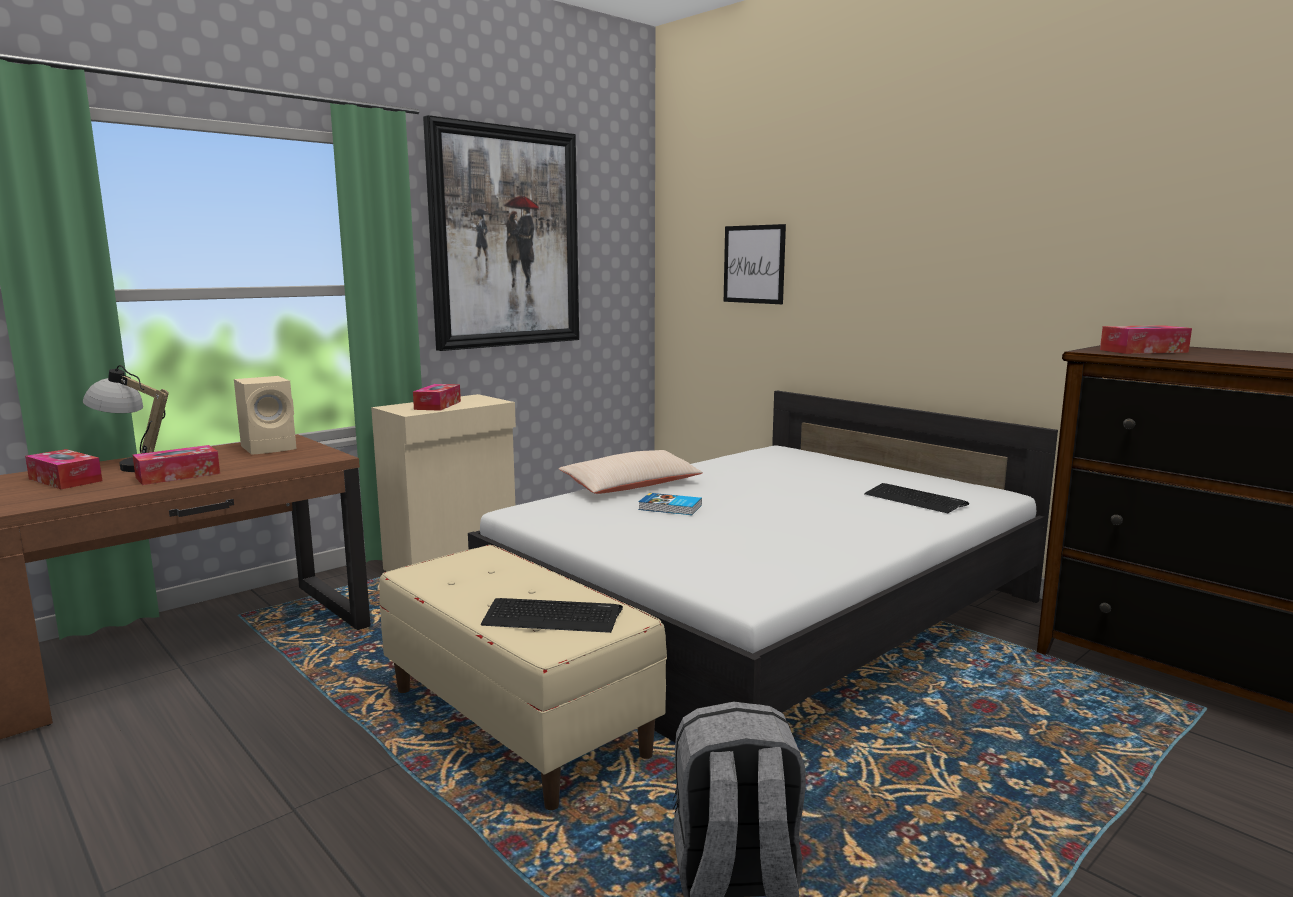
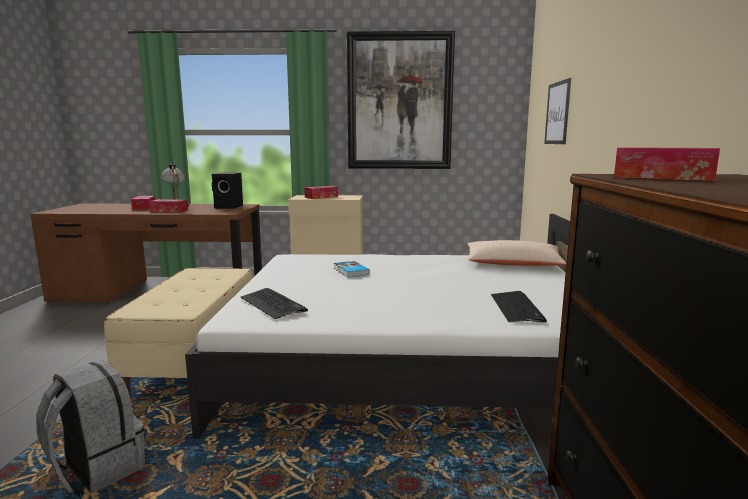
camera: 45 degrees right, 0 degrees up
(271, 448) = (229, 207): beige speaker -> black speaker
(552, 617) = (169, 301): keyboard -> keyboard (273, 304)
(631, 486) = (372, 258): beige pillow -> beige pillow (513, 263)

